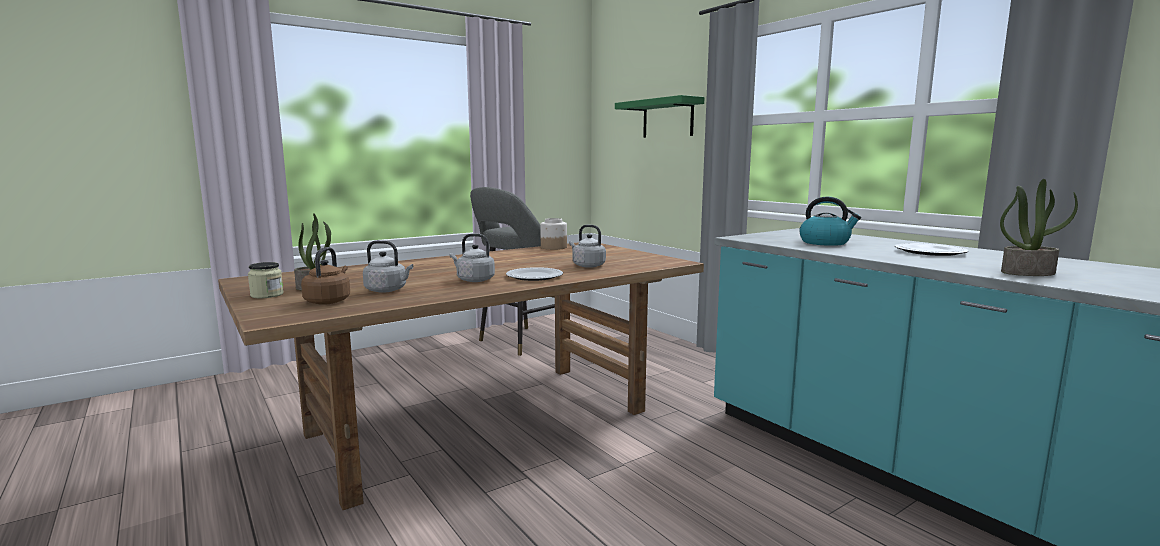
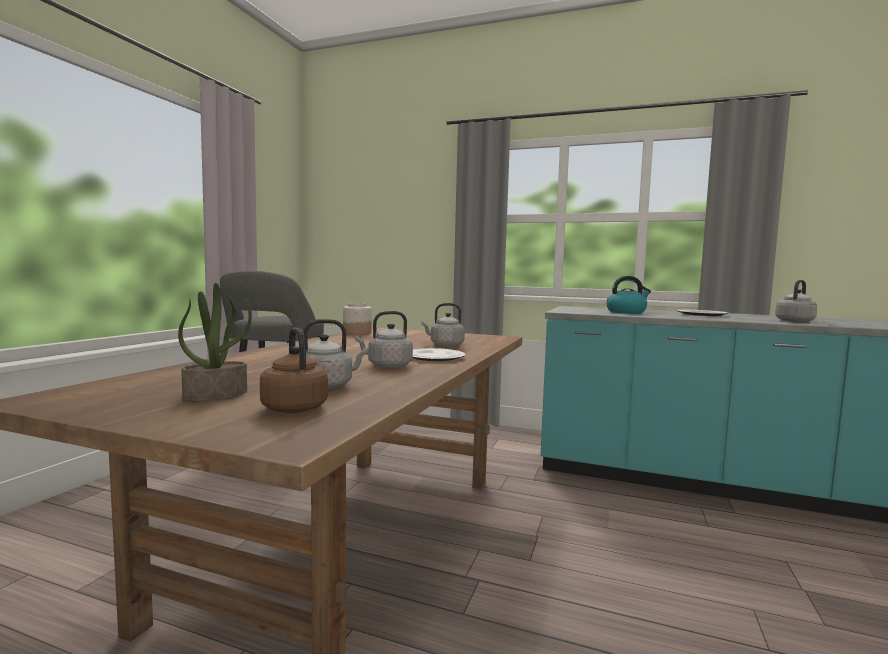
camera: 35 degrees left, 5 degrees down
(267, 295) = (162, 414): jar -> none
(667, 118) = (403, 214): green shelf -> none
(1027, 272) = (795, 321): potted plant -> grey kettle

